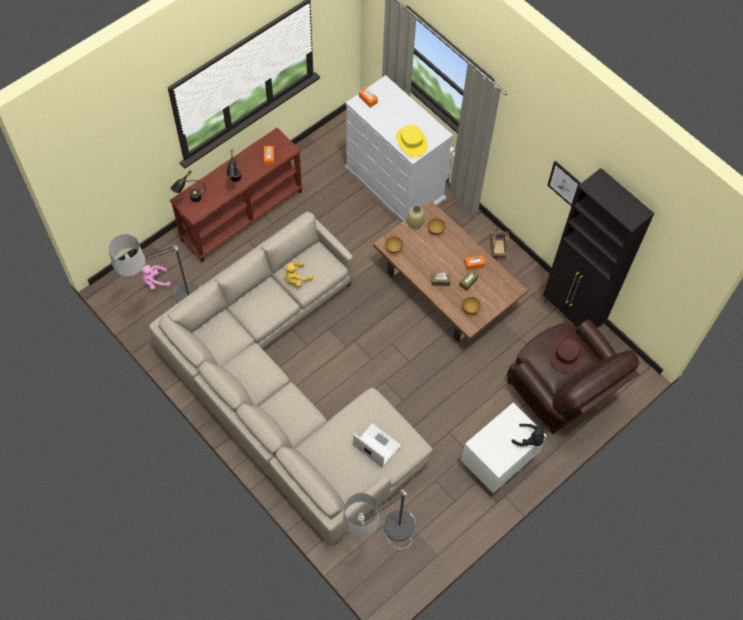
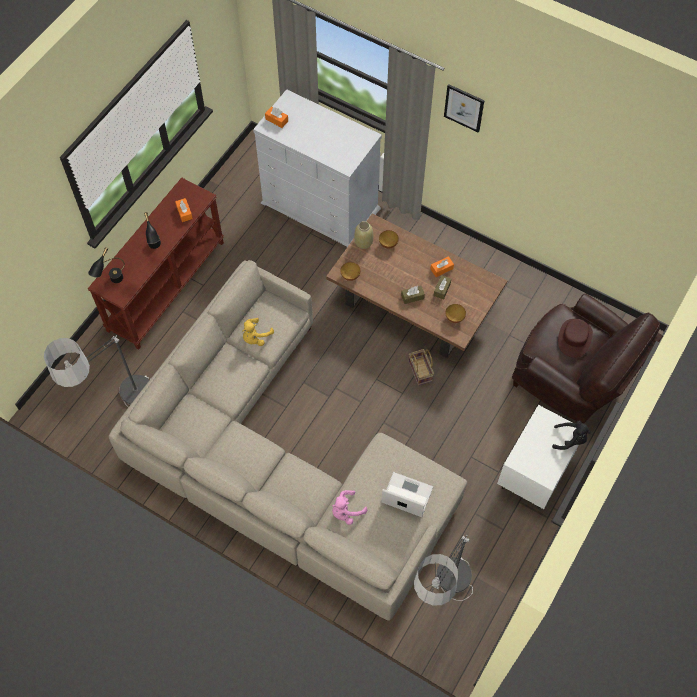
camera: 15 degrees left, 0 degrees up
(155, 282) = (93, 385): pink plush toy -> pink plush toy (346, 511)
(411, 142) = (340, 153): yellow hat -> none
(498, 250) = (454, 248): basket -> basket (421, 371)
(564, 183) = (526, 153): picture -> picture (464, 107)
(572, 314) = (554, 295): black cabinet -> none

